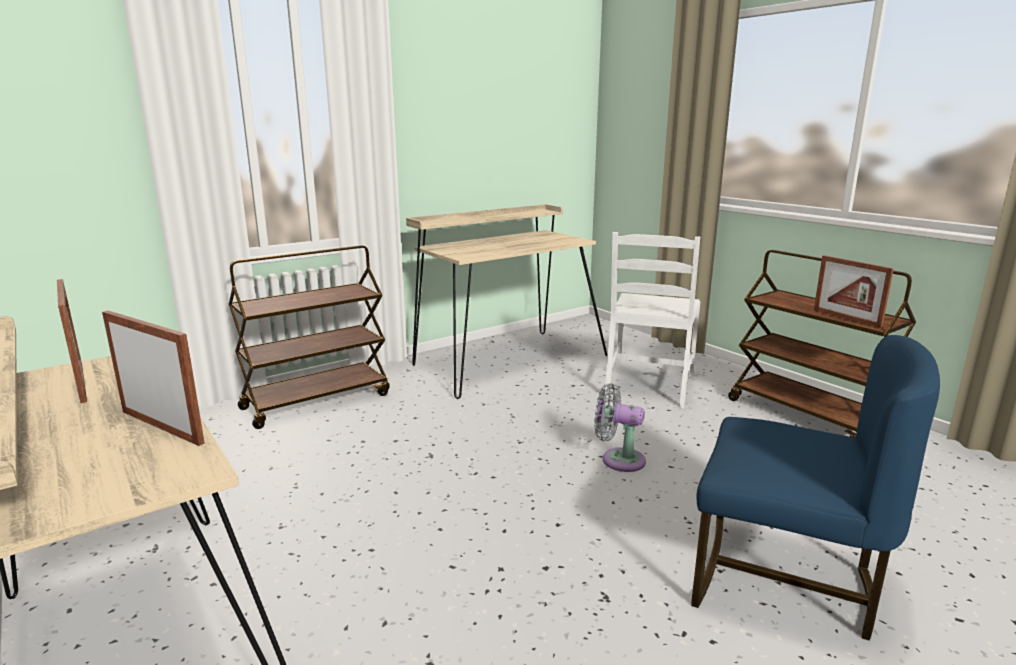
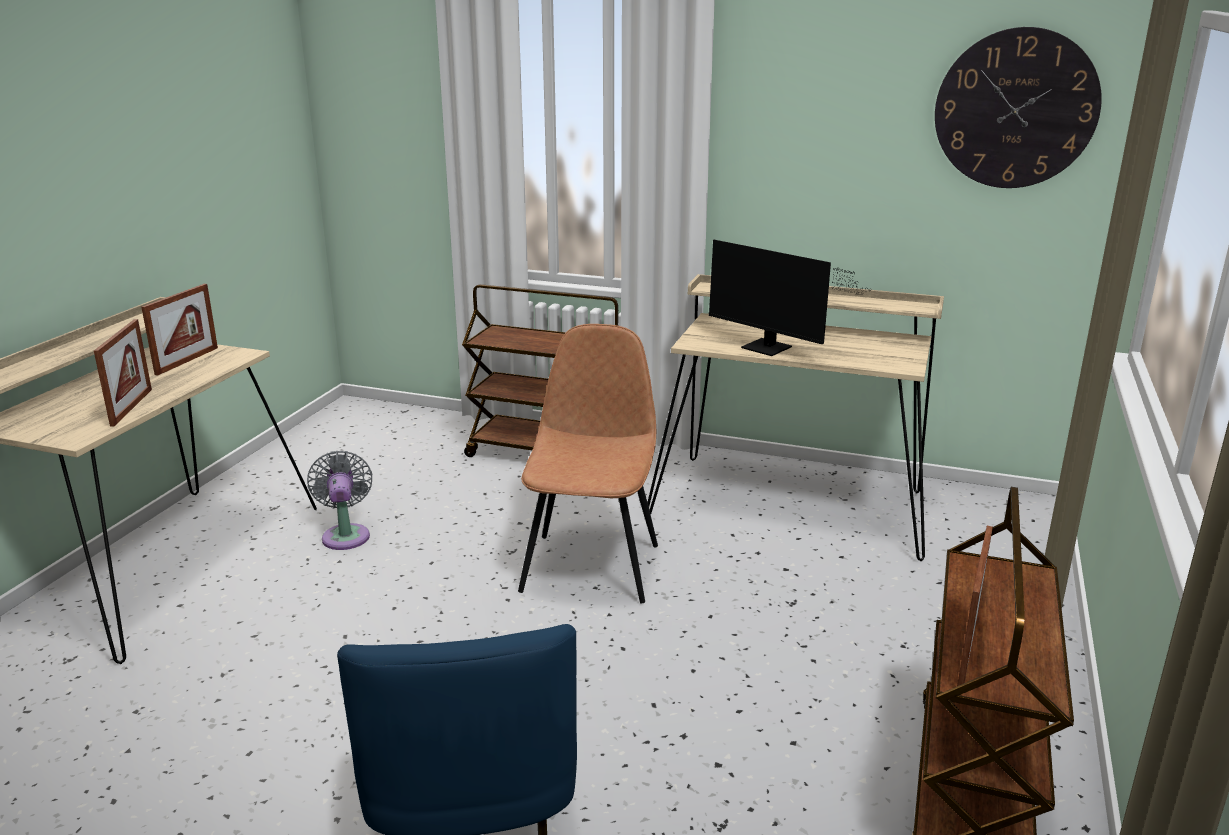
camera: 55 degrees right, 5 degrees up
(491, 434) = (592, 566): none -> brown chair
(507, 249) = (771, 349): none -> monitor
(550, 89) = (1015, 109): none -> wall clock
(618, 459) = (628, 662): grey fan -> grey fan (346, 535)
(649, 386) = (869, 624): white chair -> none

